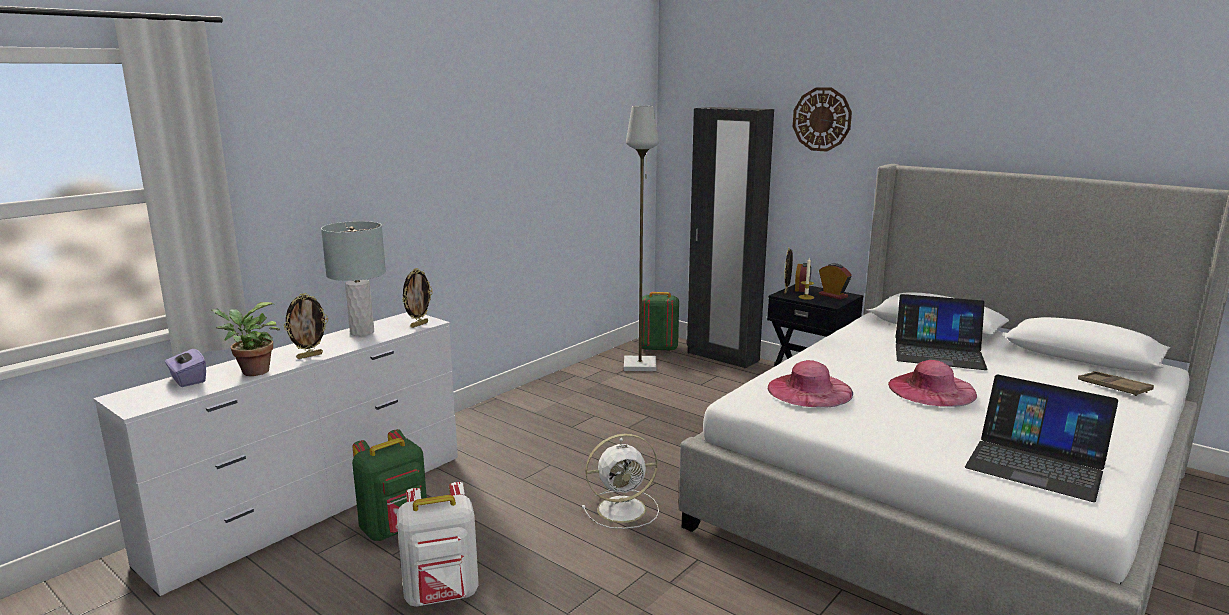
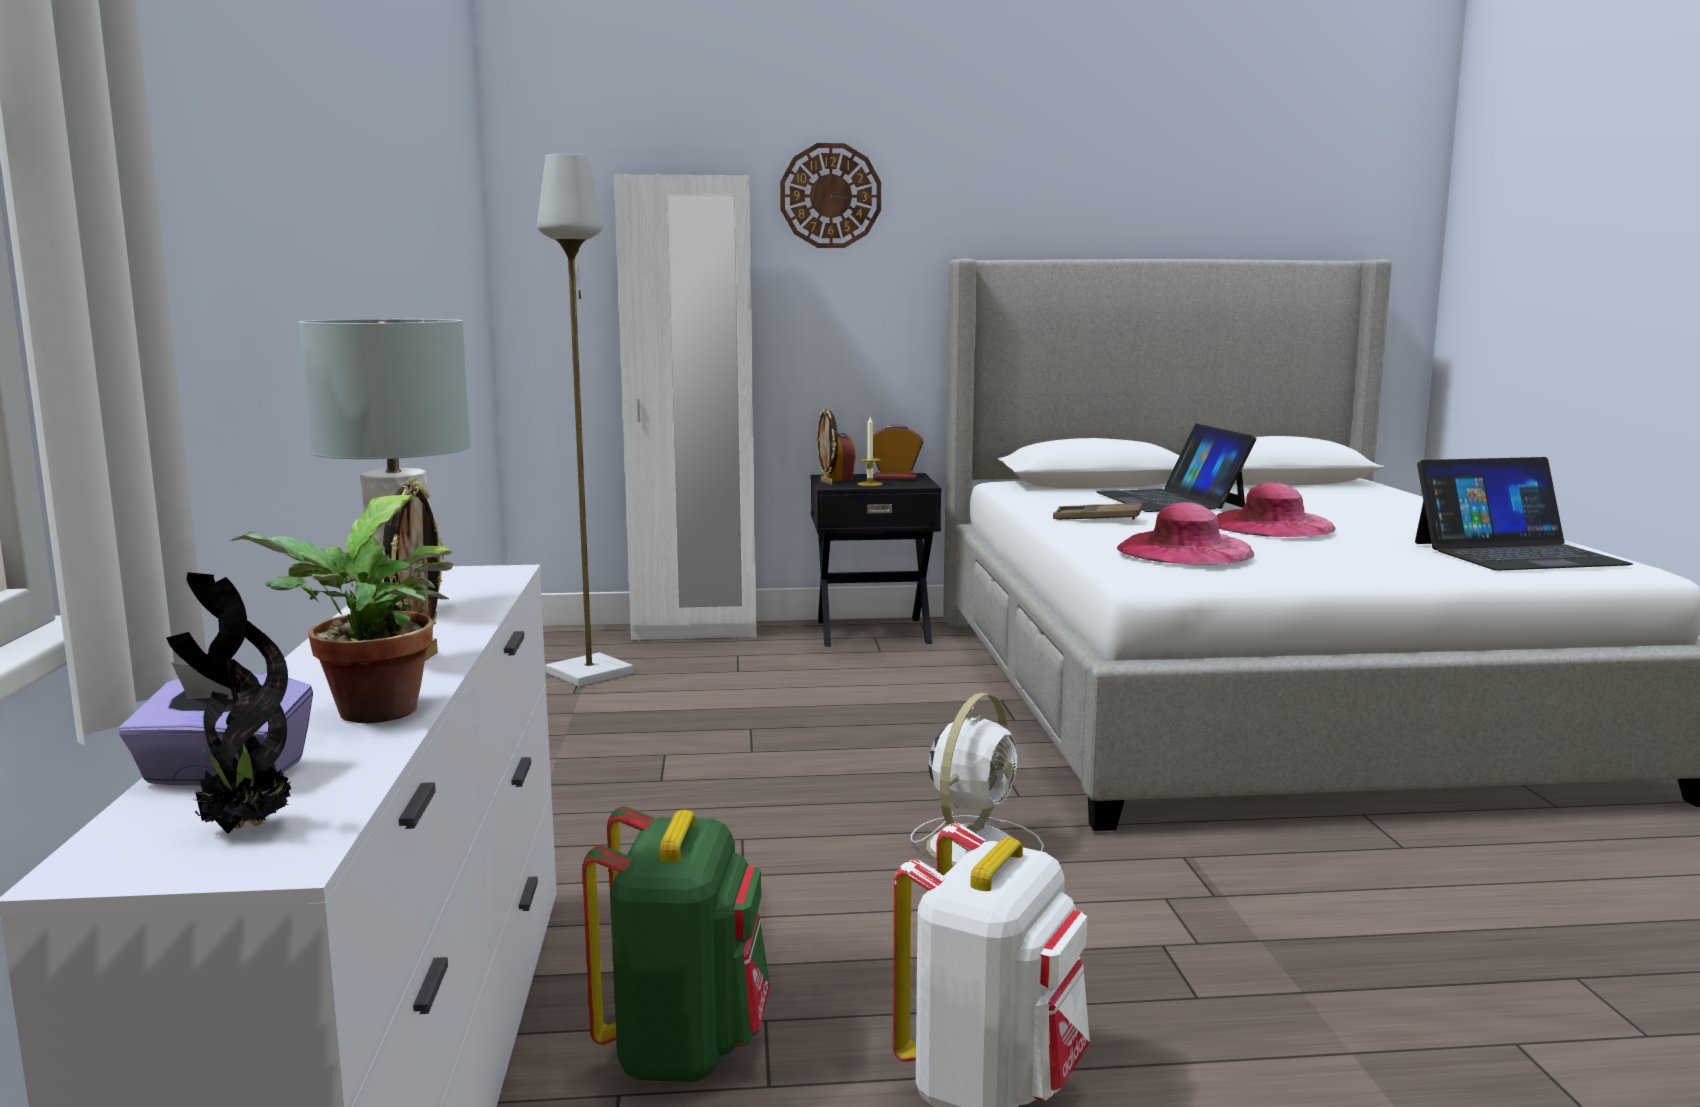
camera: 45 degrees left, 5 degrees down
(152, 398) = (243, 829): none -> potted plant
(419, 325) = (492, 578): picture frame -> none
(658, 348) = (571, 646): green backpack -> none
(722, 357) = (694, 632): black wardrobe -> white wardrobe
(938, 353) = (1171, 500): laptop -> laptop turned 105 degrees clockwise
(1113, 387) = (1371, 495): brown tray -> brown tray (1097, 519)

